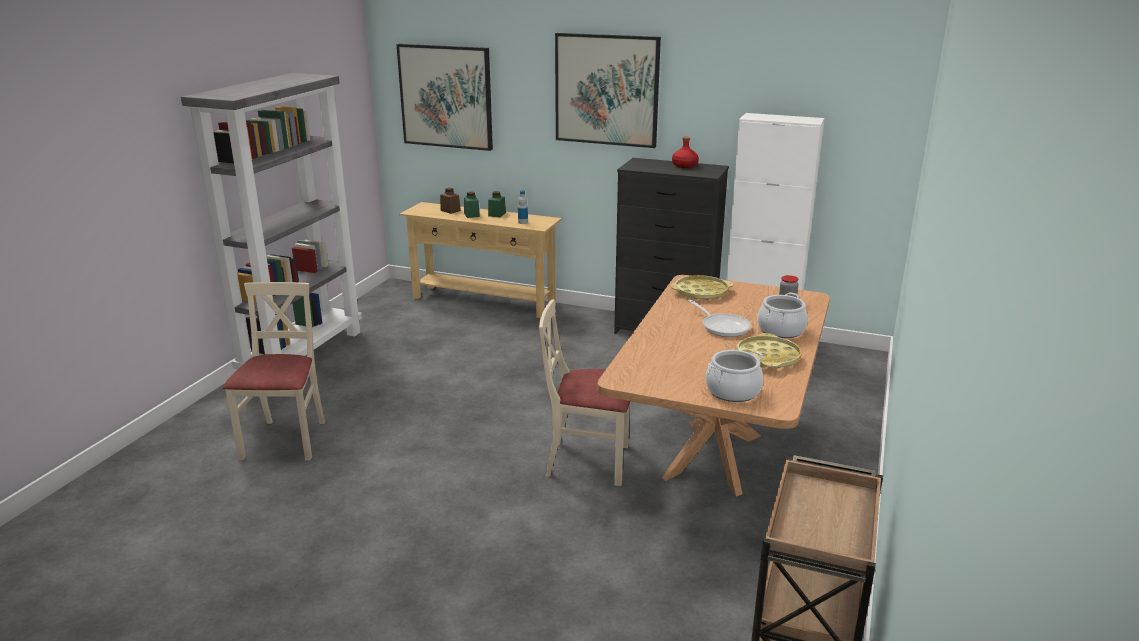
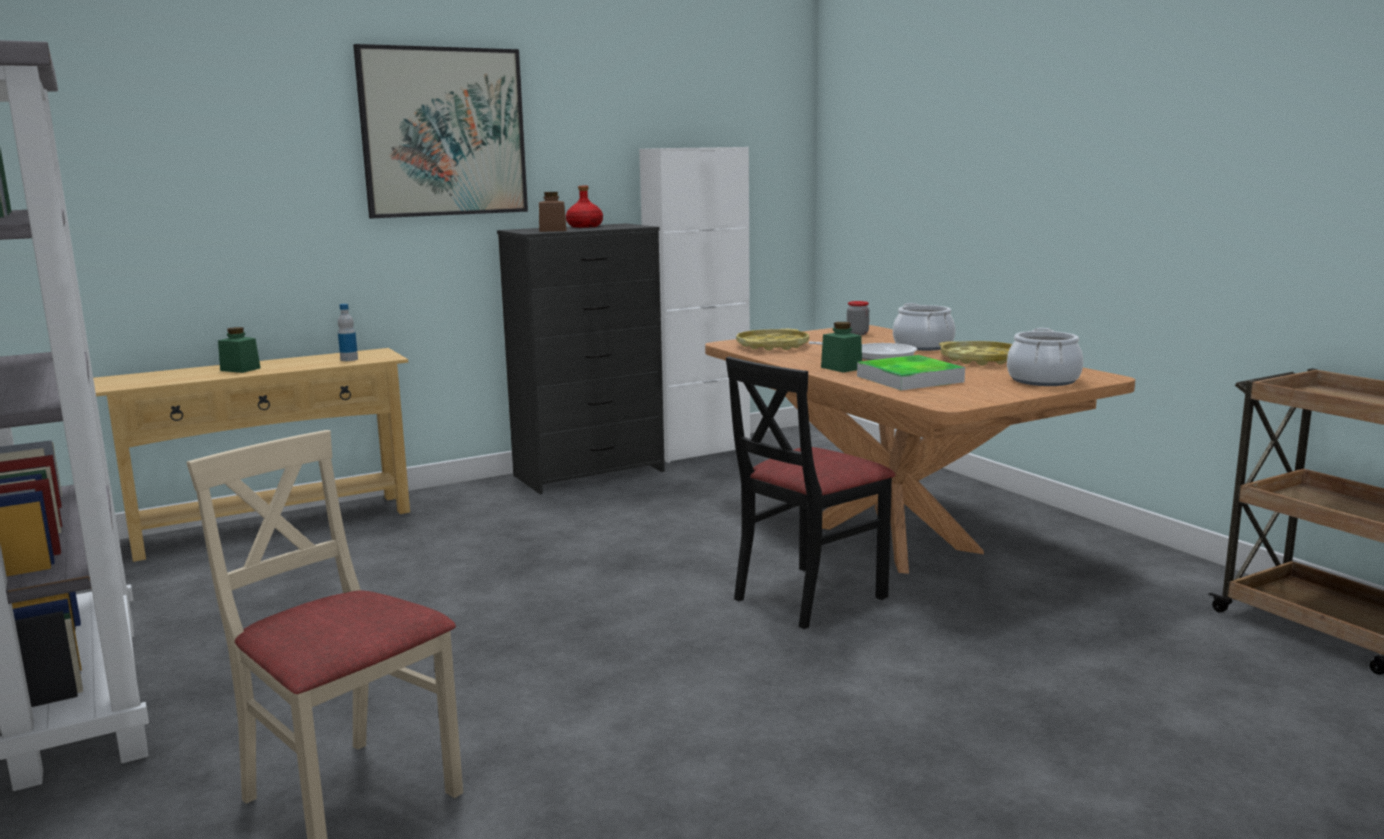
camera: 50 degrees left, 10 degrees down
(446, 96) = (137, 165): picture -> none
(450, 210) = (186, 373): brown jar -> brown jar (552, 230)
(497, 214) = (281, 362): green jar -> green jar (841, 368)
(588, 461) = (808, 596): beige chair -> black chair
(669, 353) = (909, 379): none -> tray

